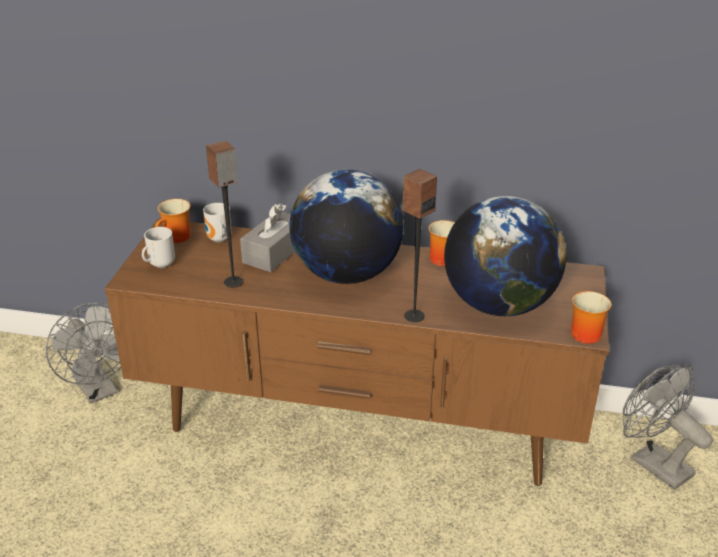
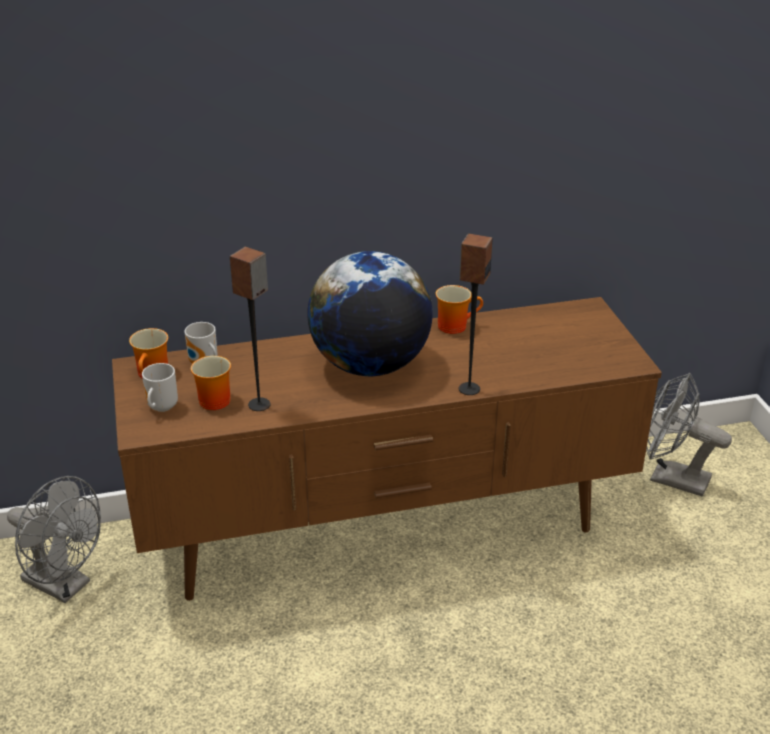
camera: 25 degrees left, 0 degrees up
(274, 252) = (277, 363): grey tissue box -> none
(498, 304) = (537, 357): globe -> none
(584, 331) = (629, 361): mug -> mug (212, 399)

